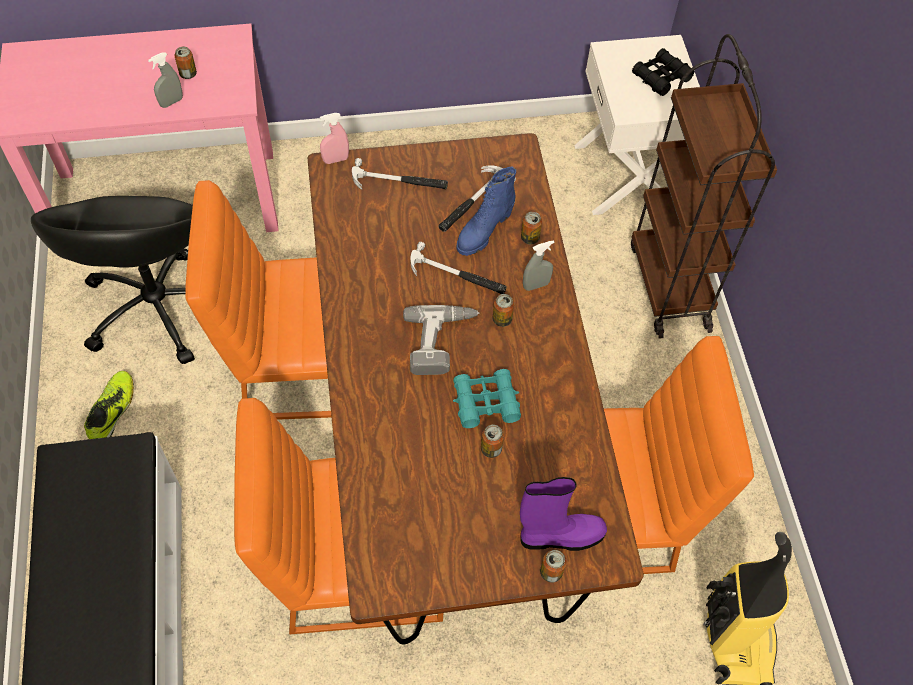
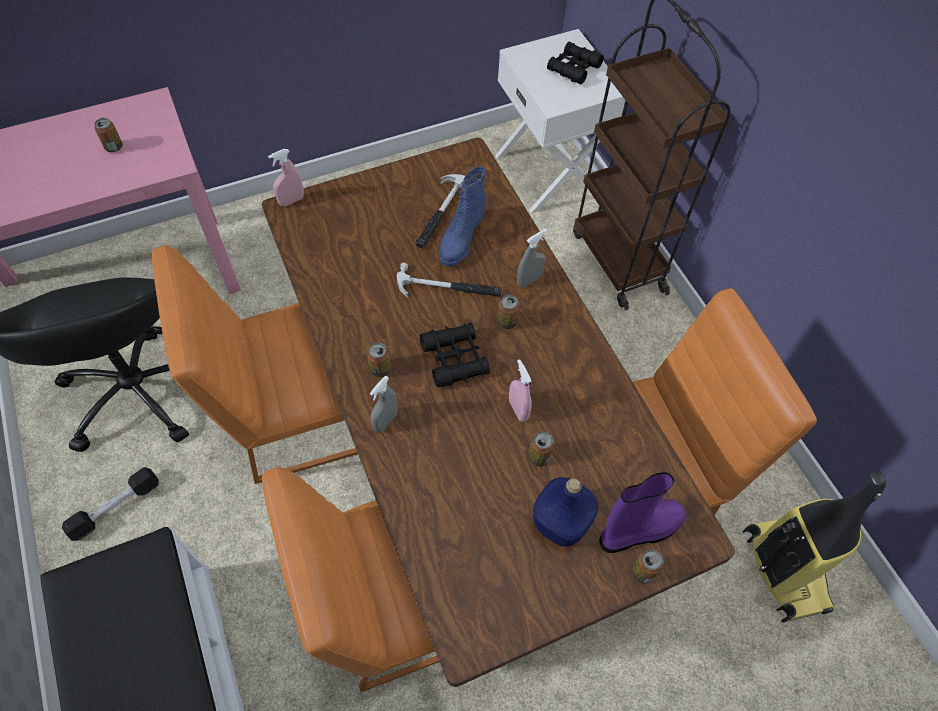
camera: 15 degrees left, 0 degrees up
(113, 410) = (116, 507): shoe -> black dumbbell
(171, 102) = (103, 178): grey spray bottle -> grey spray bottle (385, 421)
(399, 181) = (362, 209): hammer -> none
(442, 342) = (454, 359): power drill -> black binoculars
(485, 402) = (518, 409): turquoise binoculars -> pink spray bottle
(491, 510) = (560, 522): none -> blue bottle
(530, 238) = (508, 236): can -> can (380, 369)

